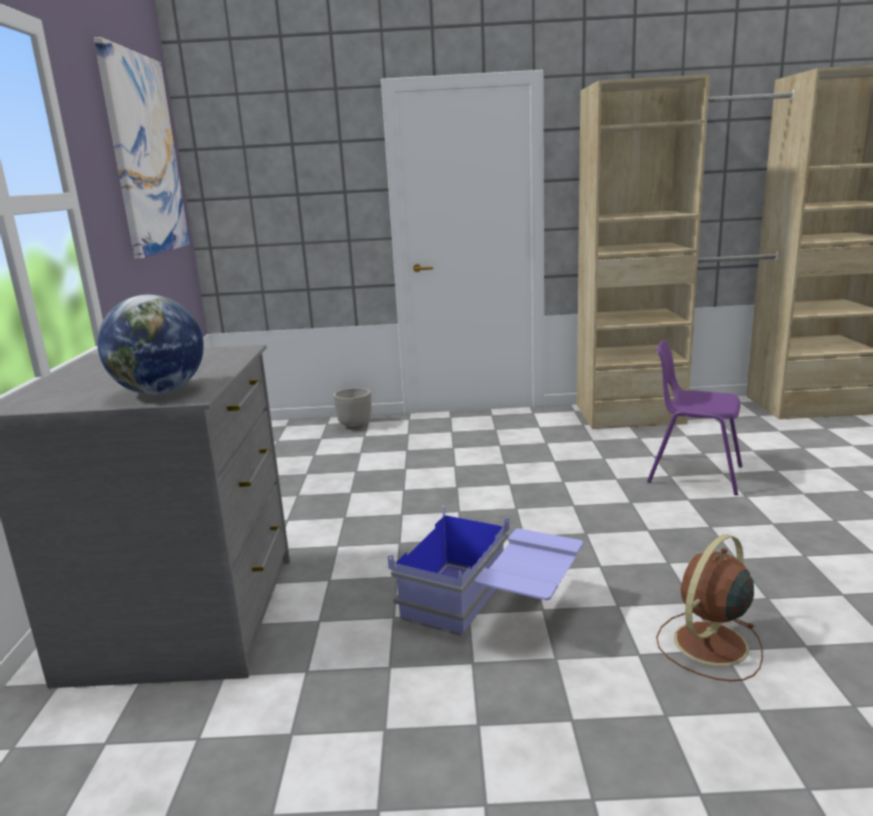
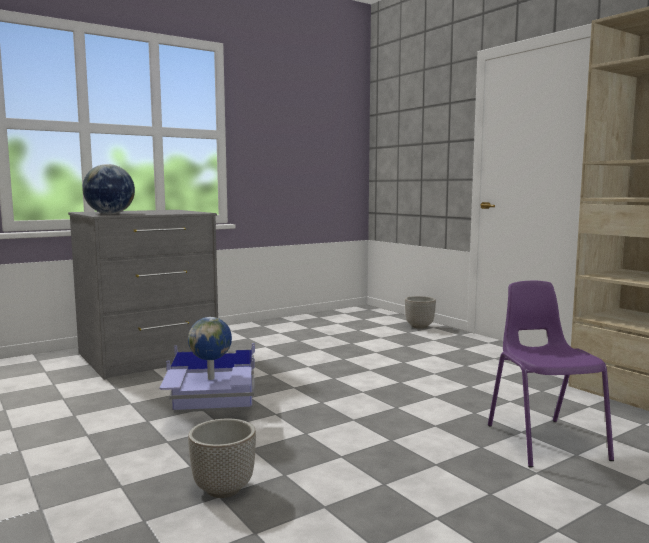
camera: 55 degrees right, 10 degrees down
(144, 155) = (316, 116): picture -> none
(526, 560) = (212, 378): none -> globe
(709, 645) = (222, 489): brown fan -> planter

